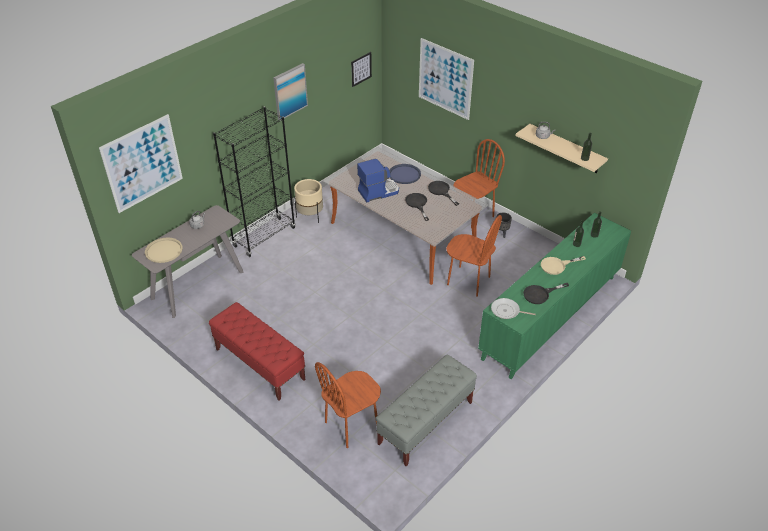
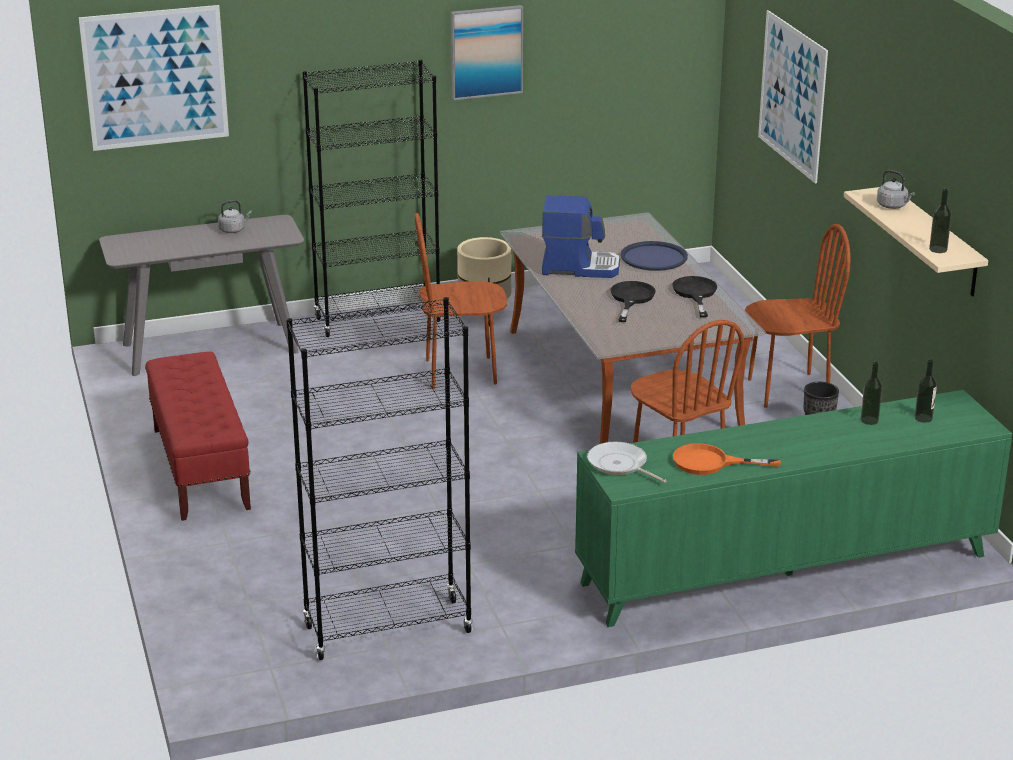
camera: 30 degrees right, 15 degrees down
(163, 251) = (150, 245): beige tray -> none
(351, 425) = (263, 589): brown chair -> brown chair (461, 372)
(361, 69) = (665, 64): picture -> none
(425, 423) = (387, 630): grey bench -> black bookcase
(540, 294) = (711, 462): black frying pan -> orange frying pan
(557, 266) = (792, 437): beige frying pan -> none

